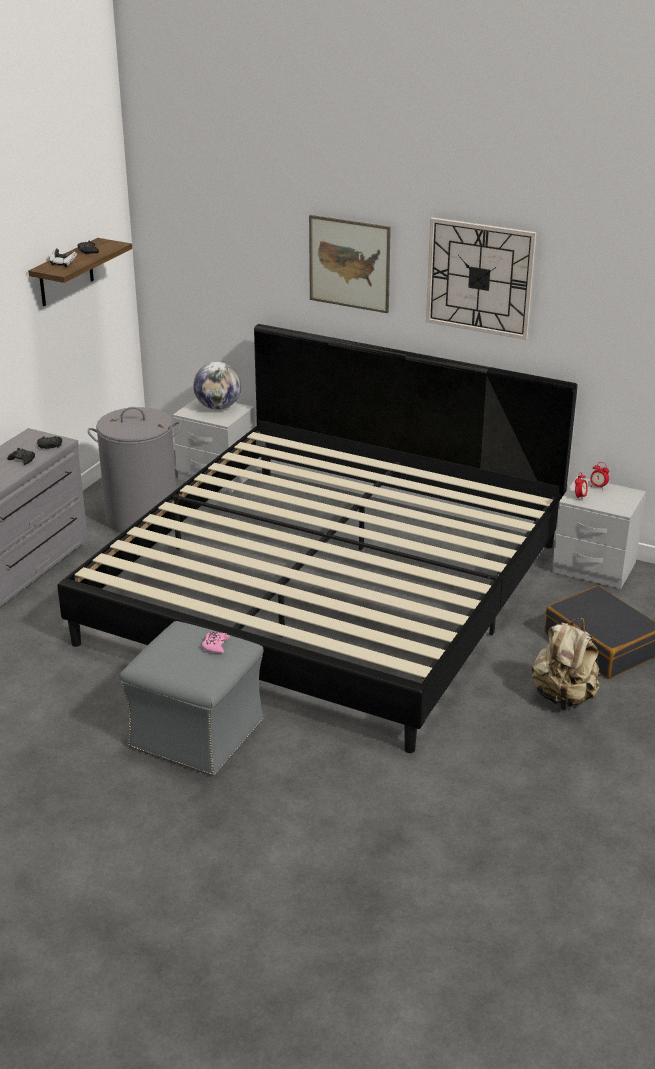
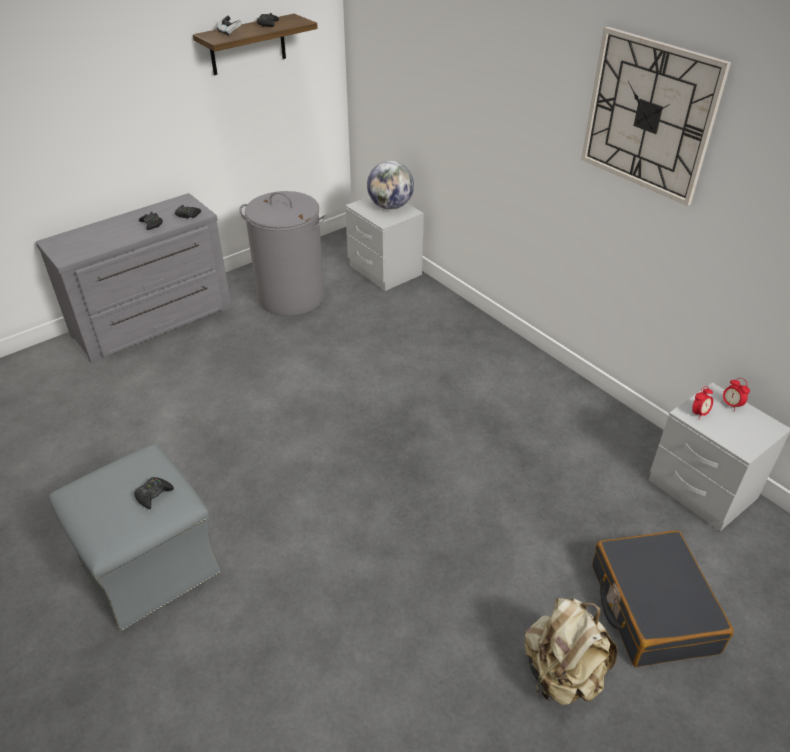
camera: 25 degrees right, 10 degrees up
(215, 645) = (153, 495): pink game controller -> black game controller
(327, 591) = (395, 429): bed -> none
(349, 263) = (516, 75): picture -> none

